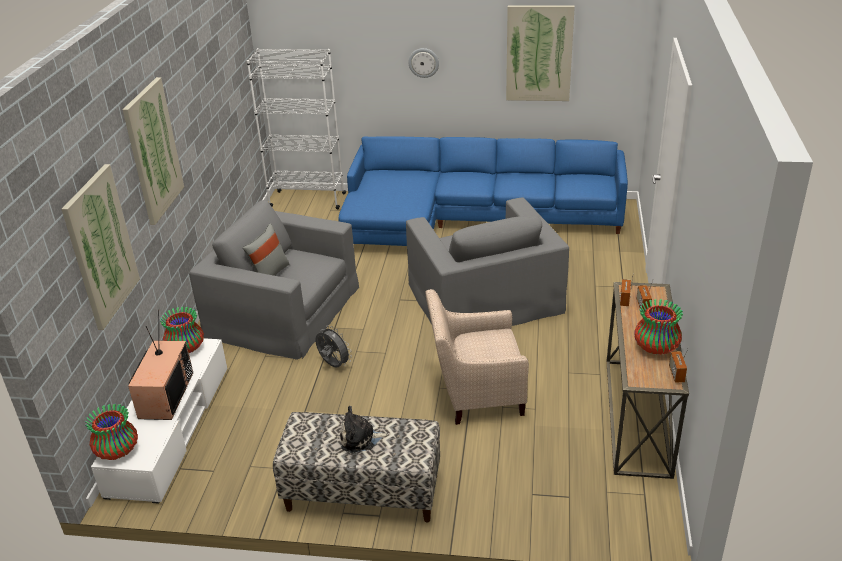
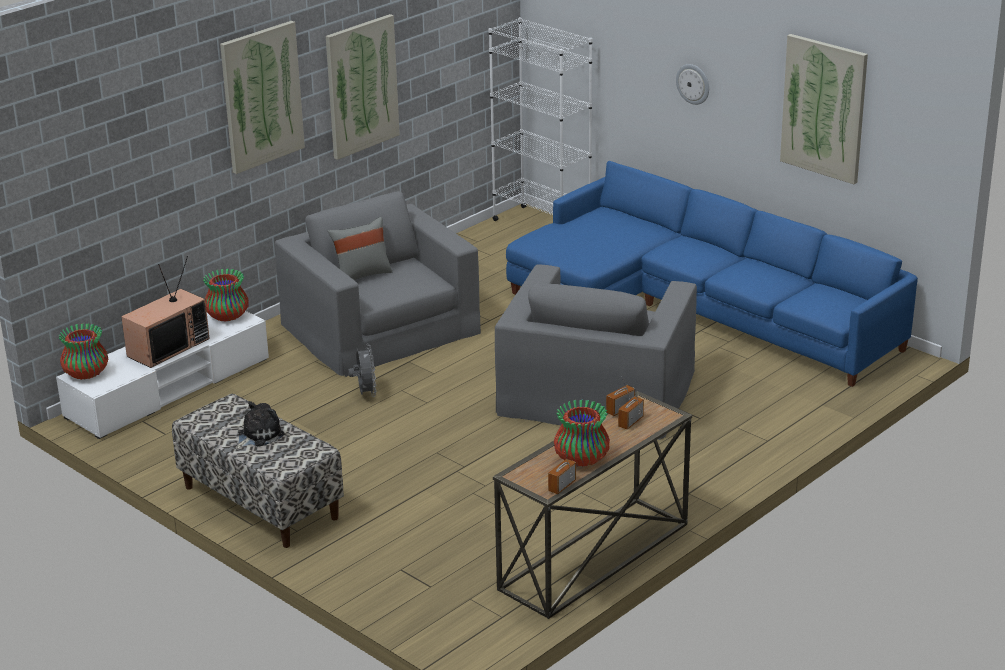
camera: 35 degrees right, 5 degrees down
(101, 247) = (143, 171): picture -> picture (361, 86)
(360, 439) = (258, 435): plush toy -> plush toy turned 105 degrees clockwise
(475, 394) = (463, 471): beige armchair -> none

